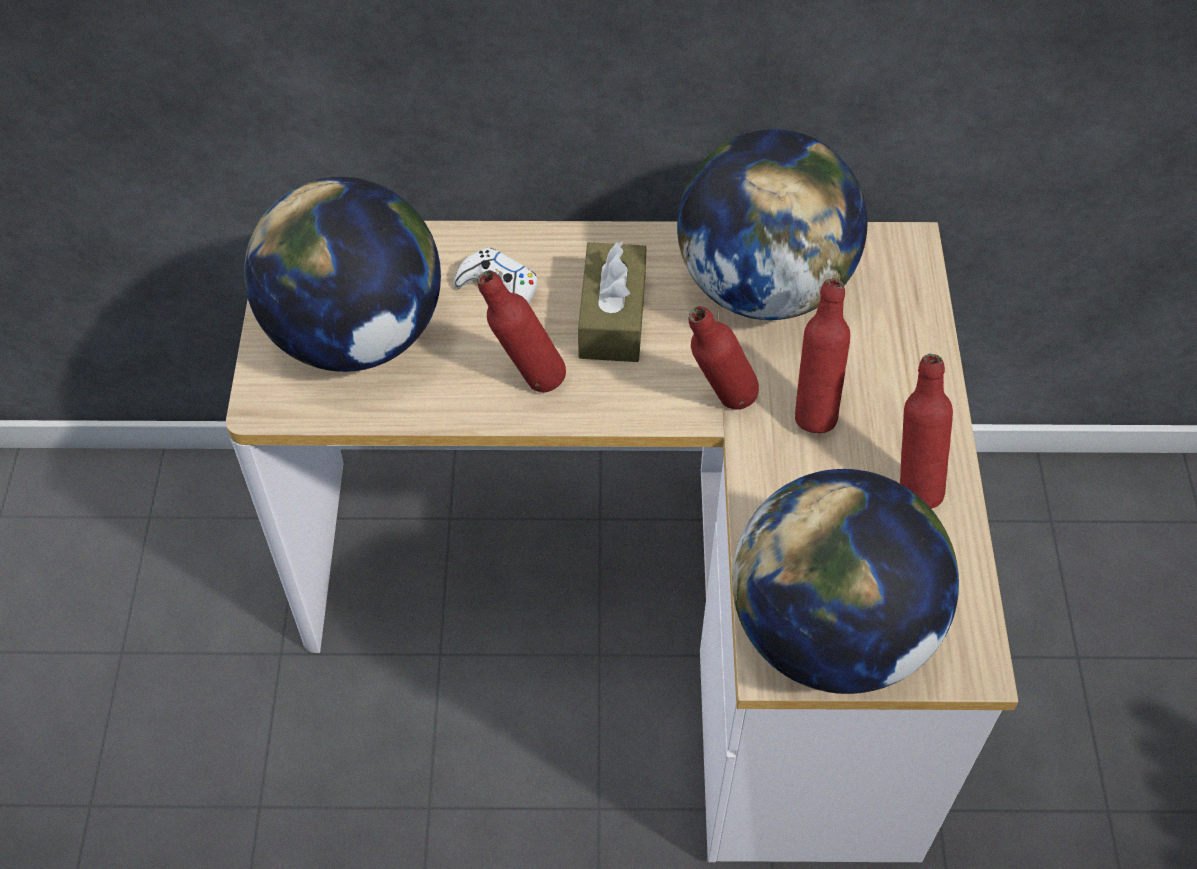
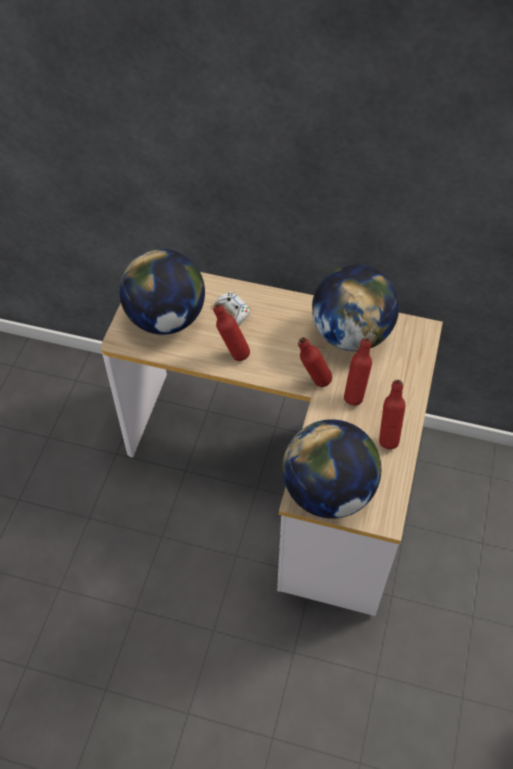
camera: 15 degrees right, 0 degrees up
(612, 317) = (279, 334): brown tissue box -> none

